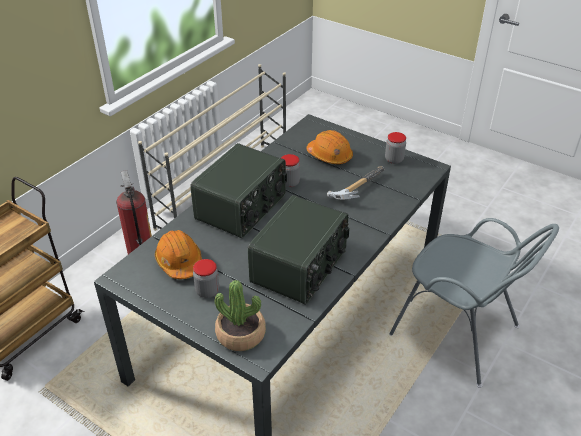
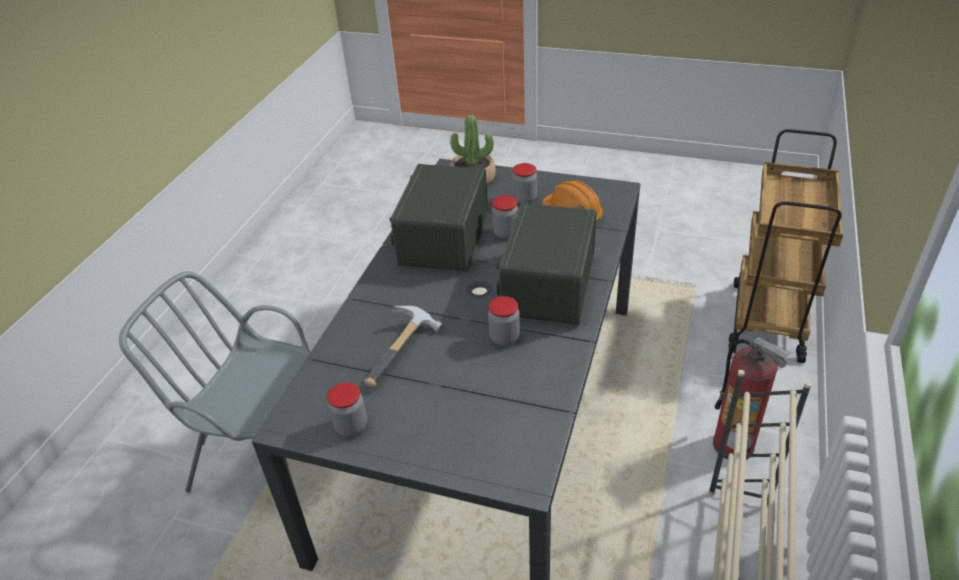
camera: 165 degrees right, 0 degrees up
(245, 259) = (505, 233): none -> jar
(329, 156) = (463, 405): orange hard hat -> none

